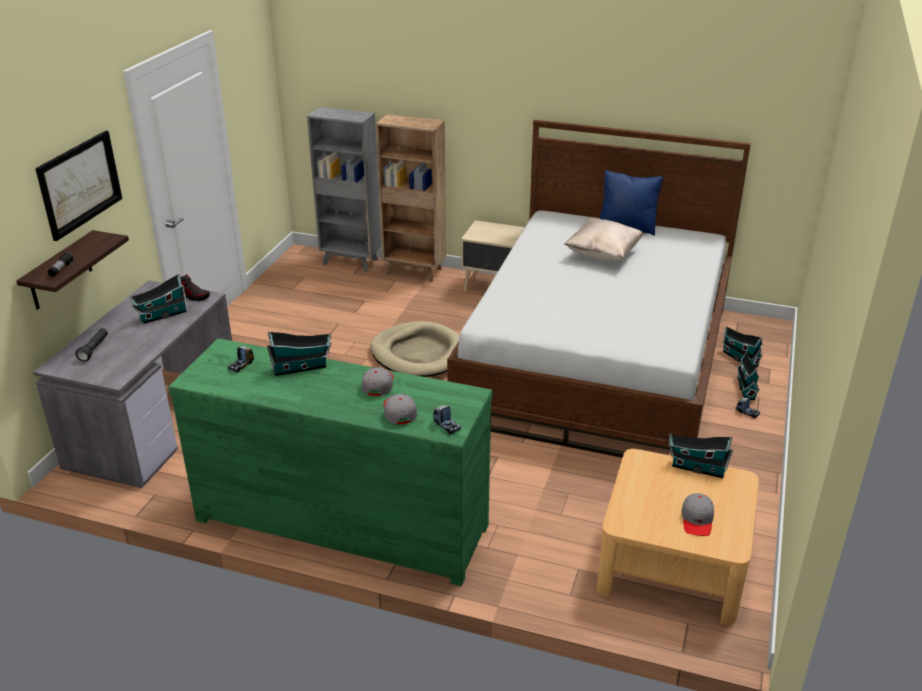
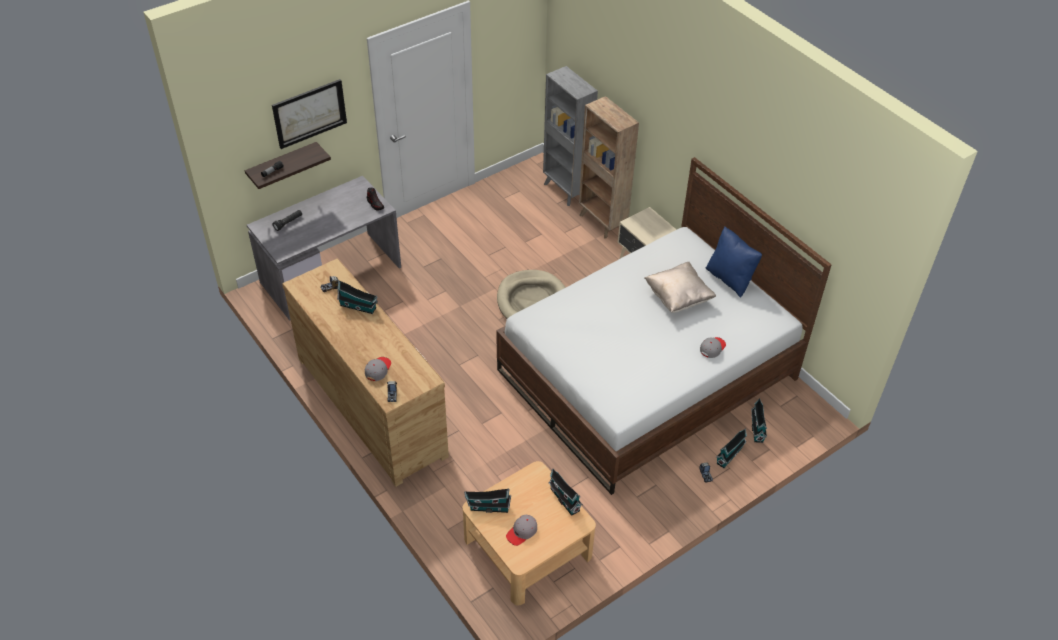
camera: 35 degrees right, 15 degrees up
(161, 315) = (344, 212): toy house -> toy house (488, 507)
(341, 521) = (372, 405): green dresser -> brown dresser
(378, 384) = (386, 343): grey cap -> grey cap (712, 348)

